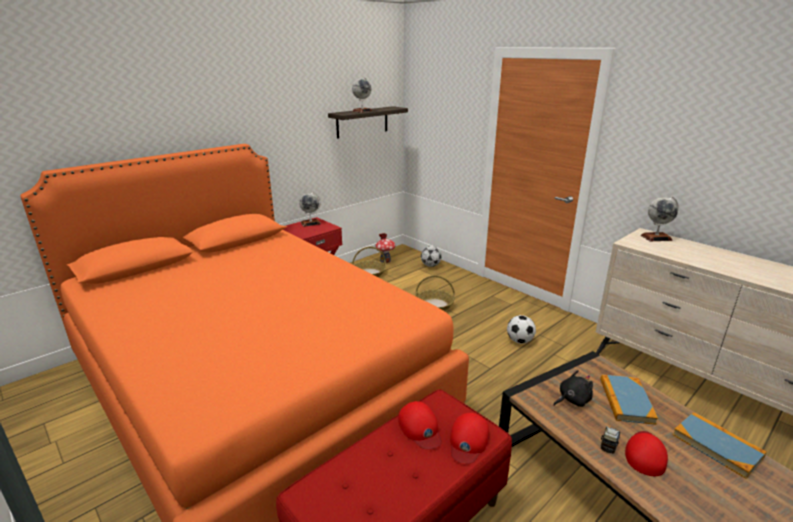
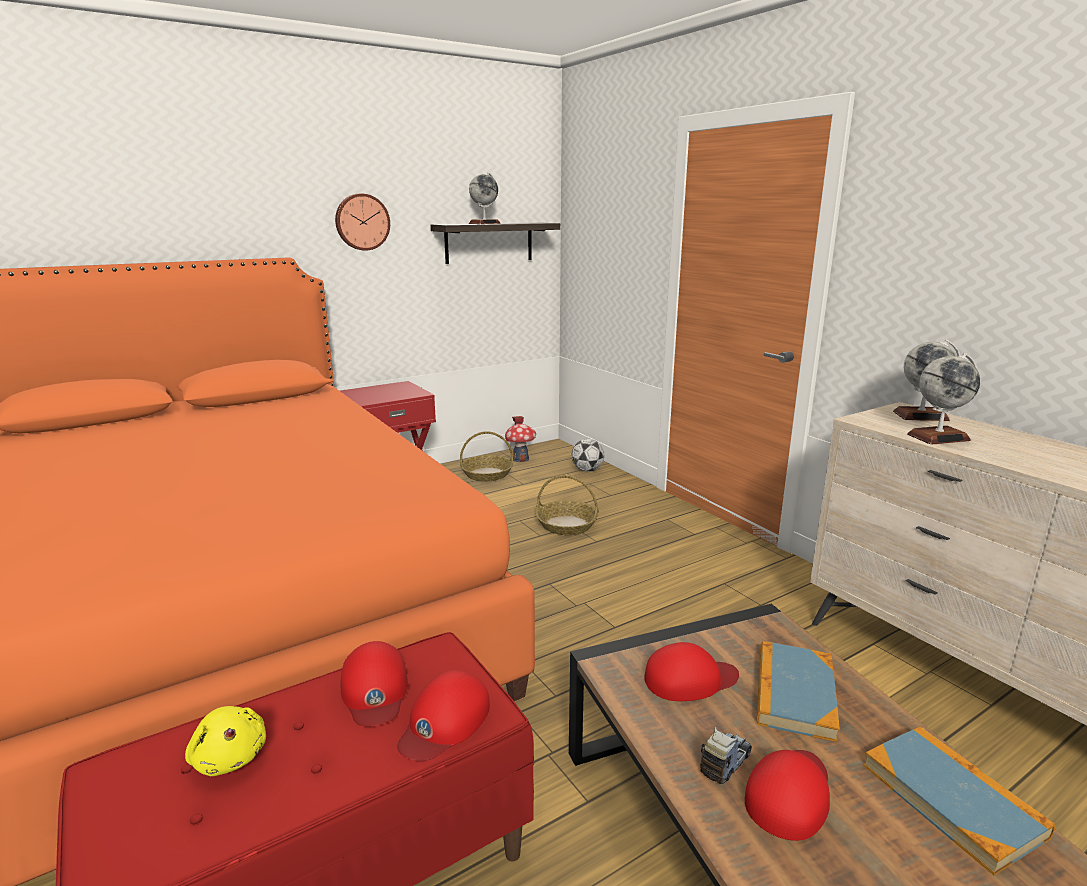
camera: 10 degrees right, 5 degrees down
(286, 115) = (362, 222): none -> wall clock
(311, 223) = (393, 387): globe -> globe (938, 437)
(366, 476) = (229, 757): none -> yellow plush toy
(519, 341) = (684, 590): football -> none
(572, 400) = (690, 679): black plush toy -> red cap

